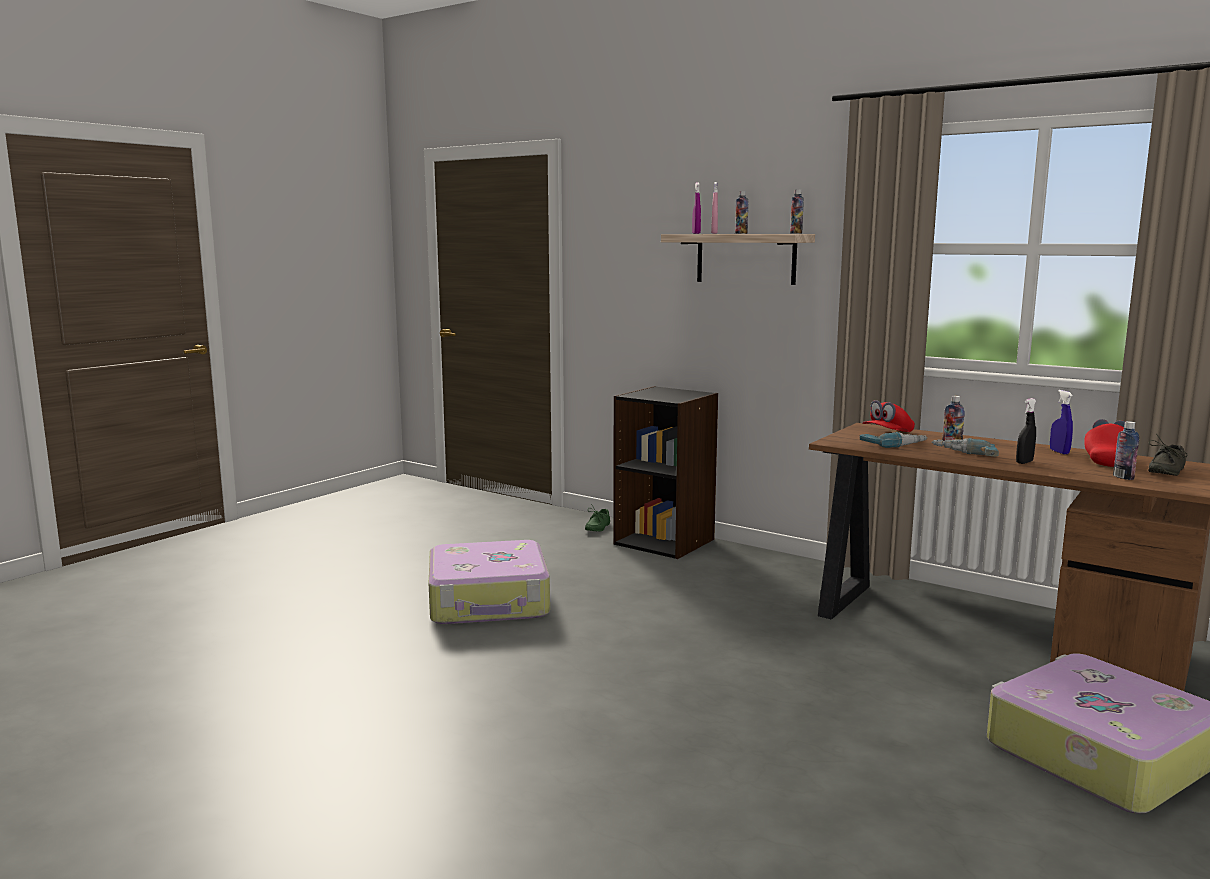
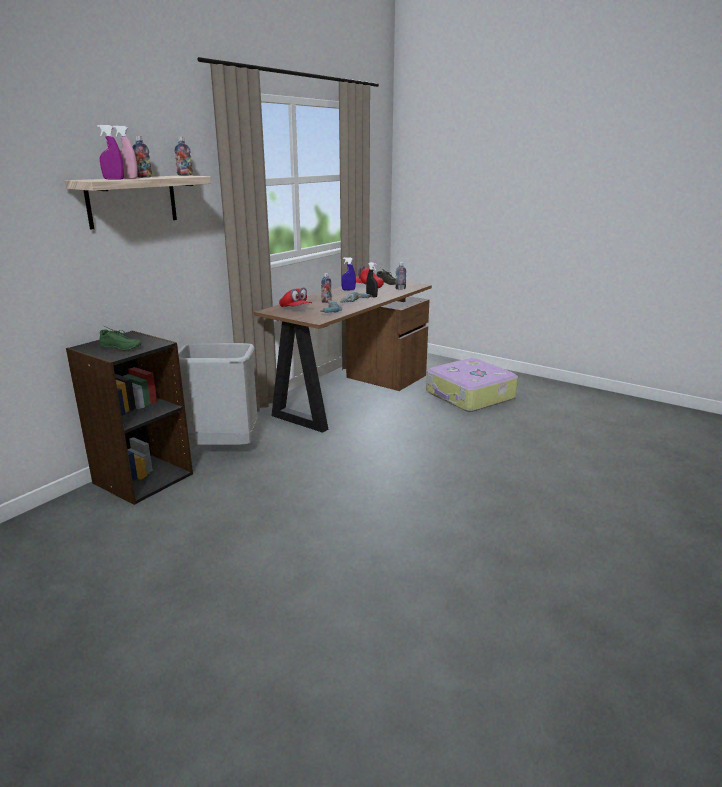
camera: 90 degrees left, 10 degrees up
(489, 601) = (266, 574): suitcase -> none
(596, 528) = (72, 514): green shoe -> green shoe (120, 348)
(745, 567) = (224, 448): none -> grey trash can

